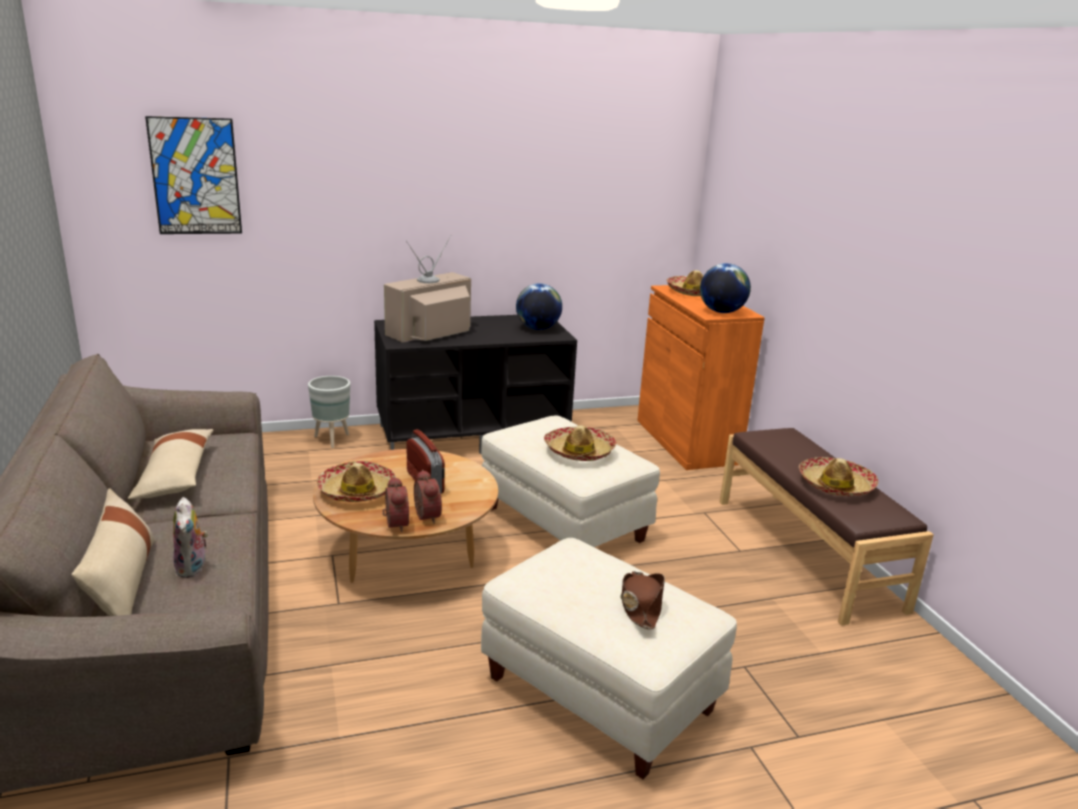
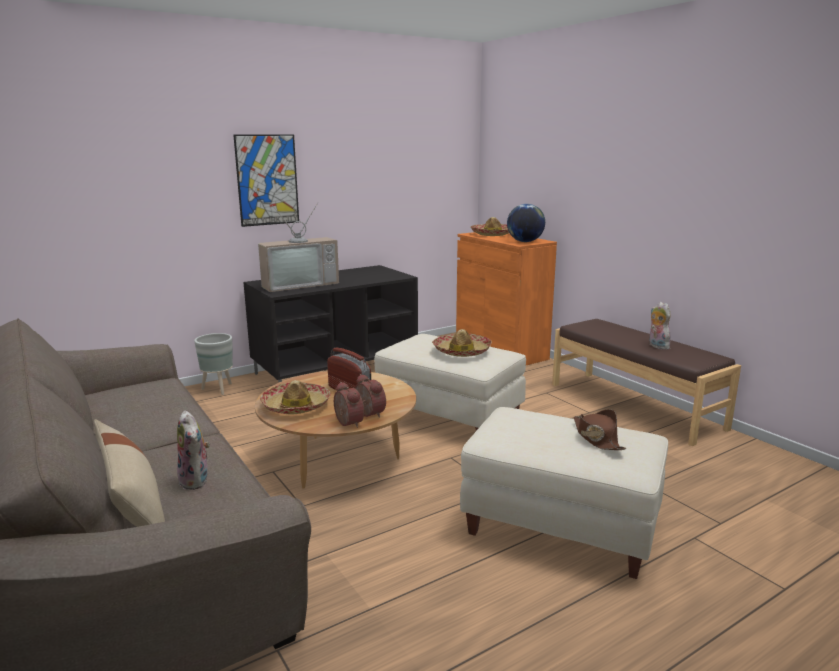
camera: 15 degrees left, 5 degrees down
(175, 475) = (125, 416): beige pillow -> none
(195, 176) = (77, 162): picture -> picture (267, 180)
(431, 332) = (299, 284): television -> television turned 150 degrees counterclockwise
(538, 328) = (381, 274): globe -> none
(835, 485) = (656, 346): hat -> plush toy

